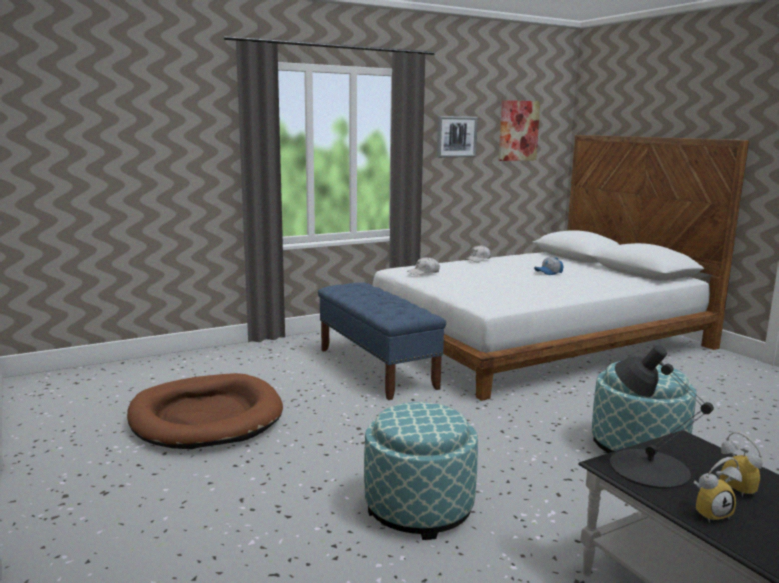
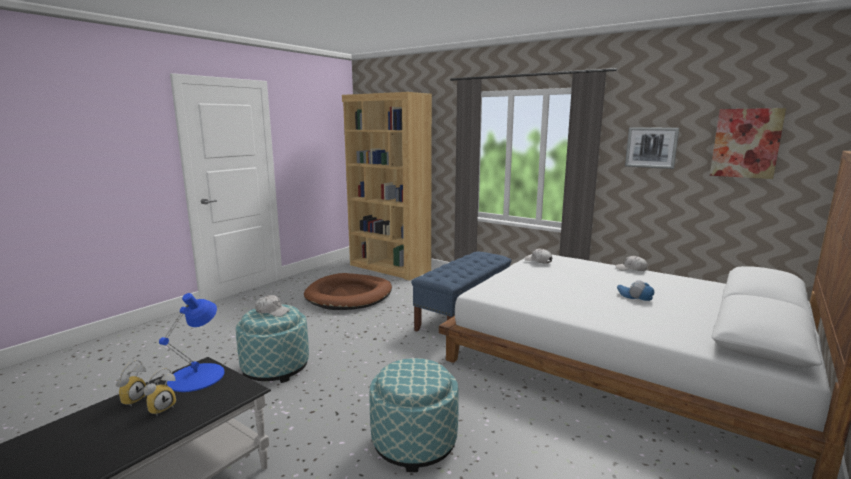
camera: 65 degrees right, 0 degrees up
(131, 370) = (389, 268): none -> brown bookcase
(419, 415) = (272, 311): none -> white cap
(648, 468) = (197, 377): black table lamp -> blue table lamp
(710, 512) = (132, 399): alarm clock -> alarm clock turned 120 degrees counterclockwise

